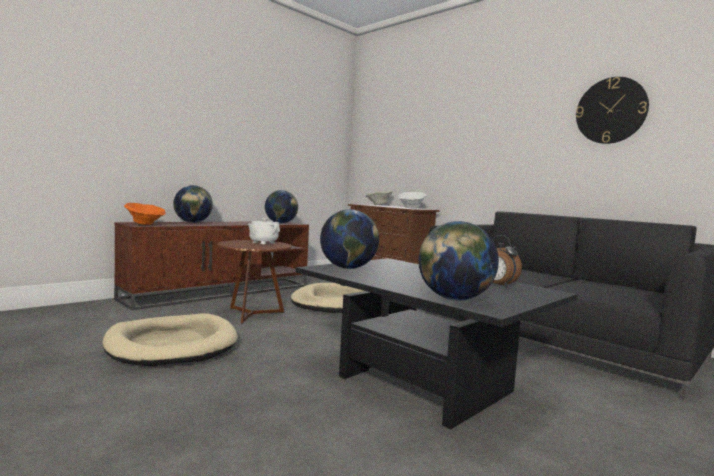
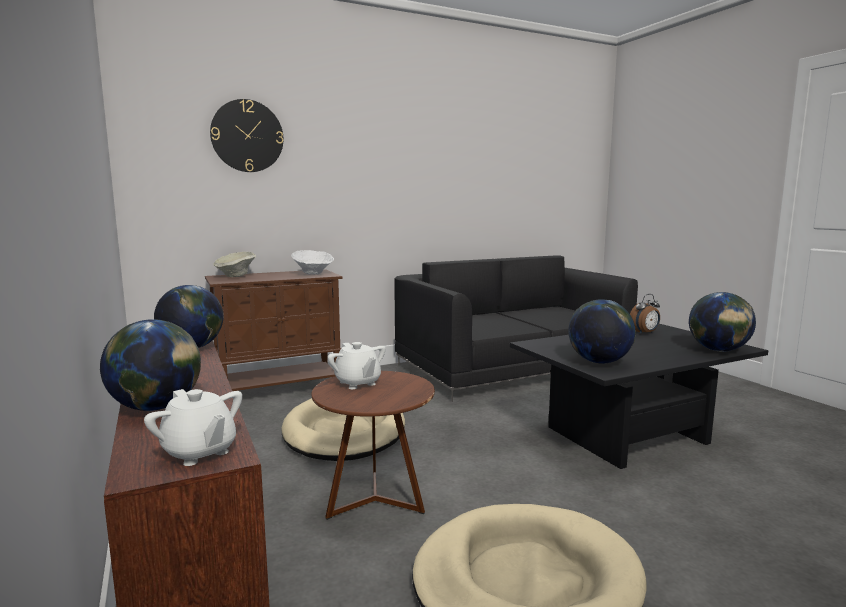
camera: 70 degrees left, 5 degrees up
(145, 224) = (199, 452): orange bowl -> white teapot
(611, 110) = (485, 161): wall clock -> wall clock (247, 136)

